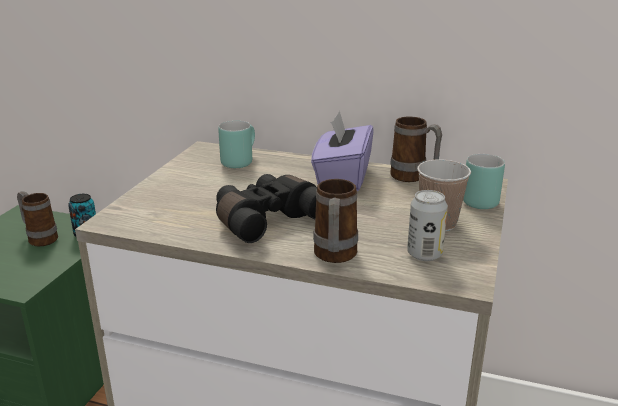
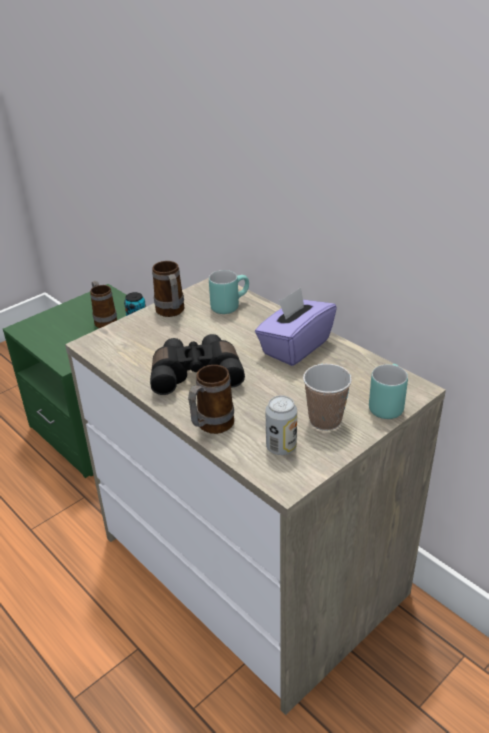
camera: 30 degrees right, 10 degrees up
(413, 178) = (356, 364): mug -> mug (171, 313)

